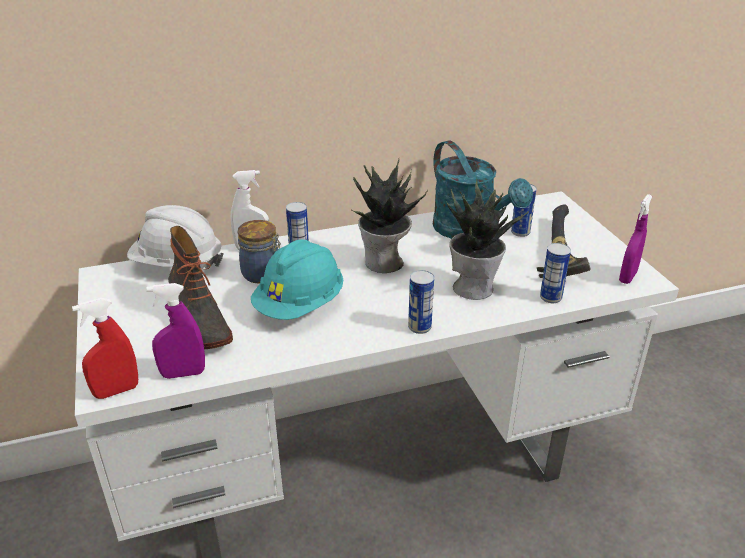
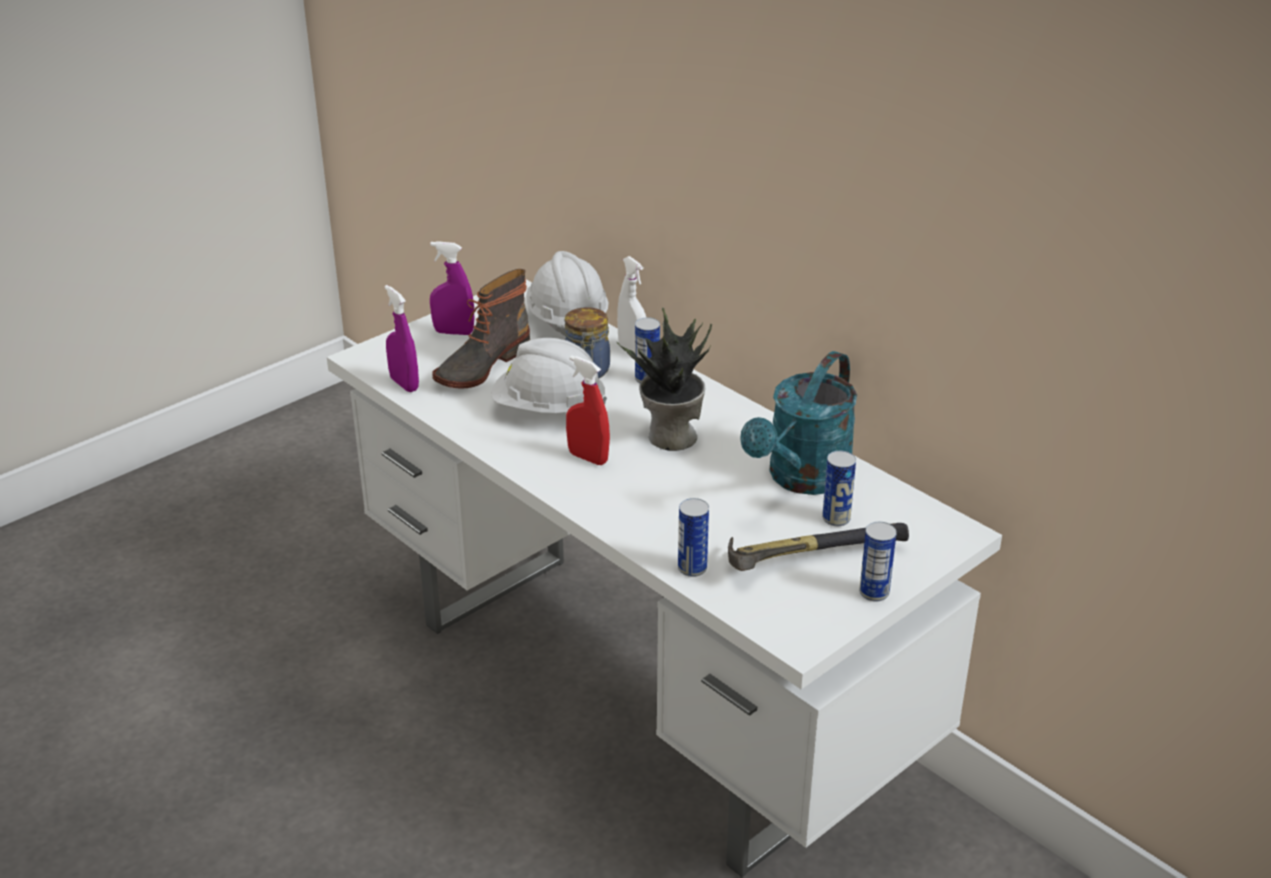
camera: 65 degrees right, 0 degrees up
(116, 391) = (363, 362): red spray bottle -> red spray bottle (588, 458)
(300, 306) = (548, 410): turquoise hard hat -> white hard hat
(419, 327) = (563, 490): can -> can (874, 593)
(474, 287) = (670, 508): potted plant -> none
(627, 277) = (794, 624): purple spray bottle -> purple spray bottle (453, 332)

